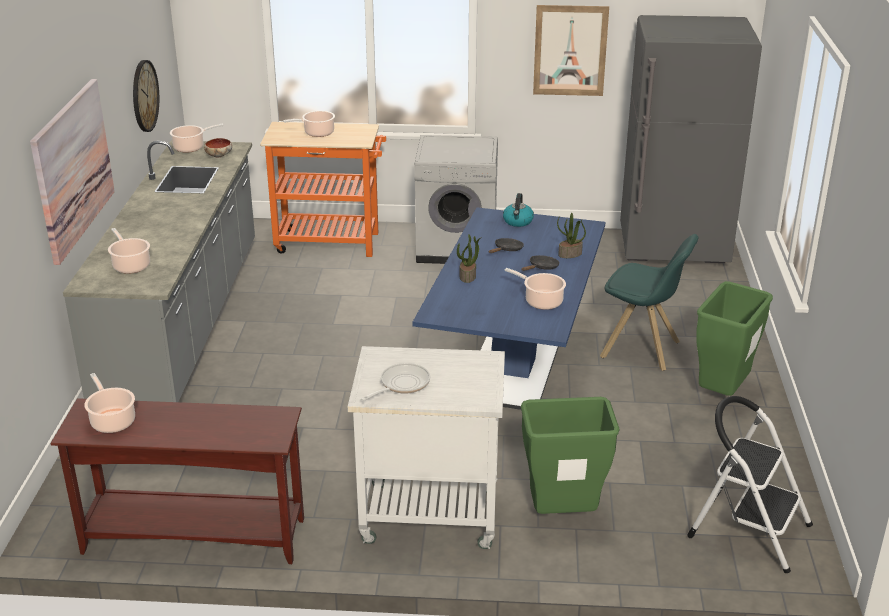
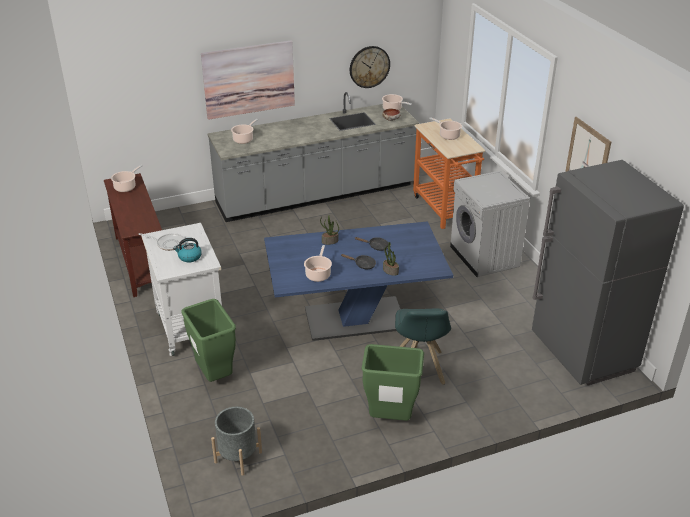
camera: 65 degrees right, 5 degrees up
(518, 221) = (420, 241): kettle -> kettle (189, 257)
(745, 529) = (238, 457): step ladder -> grey planter

